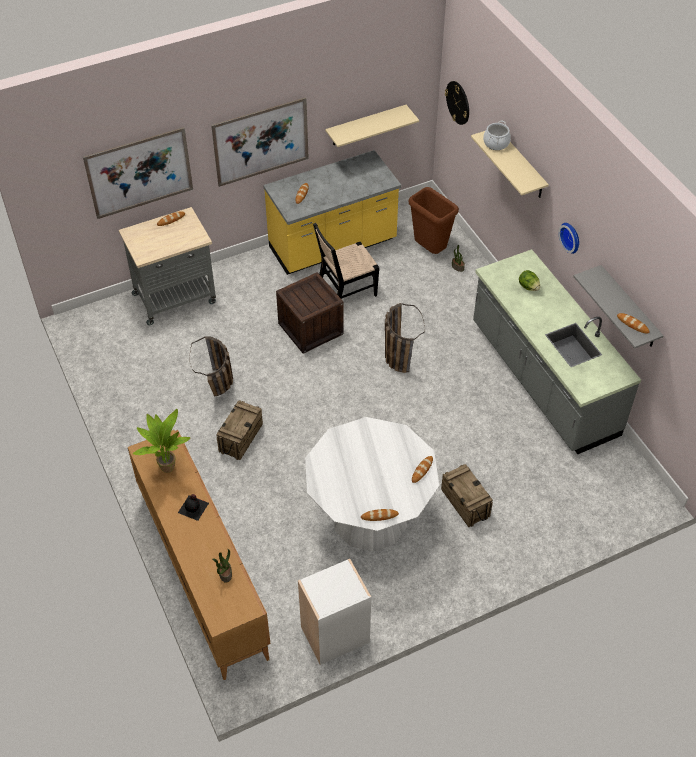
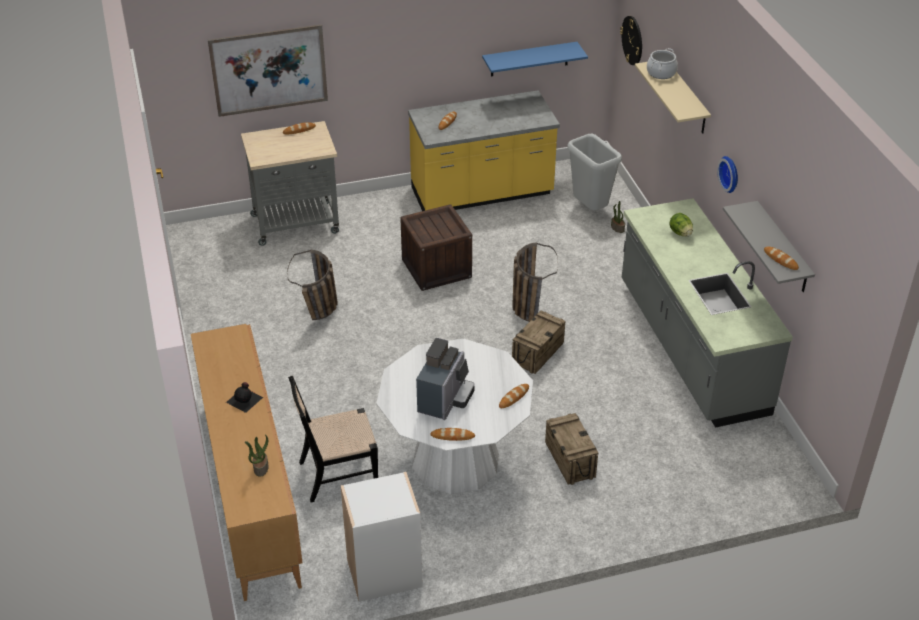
camera: 10 degrees right, 10 degrees down
(166, 466) = (227, 357): potted plant -> none
(240, 438) = (330, 363): crate -> crate (537, 353)
(261, 142) = (408, 57): picture -> none
(346, 291) = (485, 238): chair -> chair (338, 474)
(364, 480) = (445, 399): none -> coffee machine
(366, 125) = (529, 59): beige shelf -> blue shelf
(430, 250) = (590, 209): brown trash can -> grey trash can

